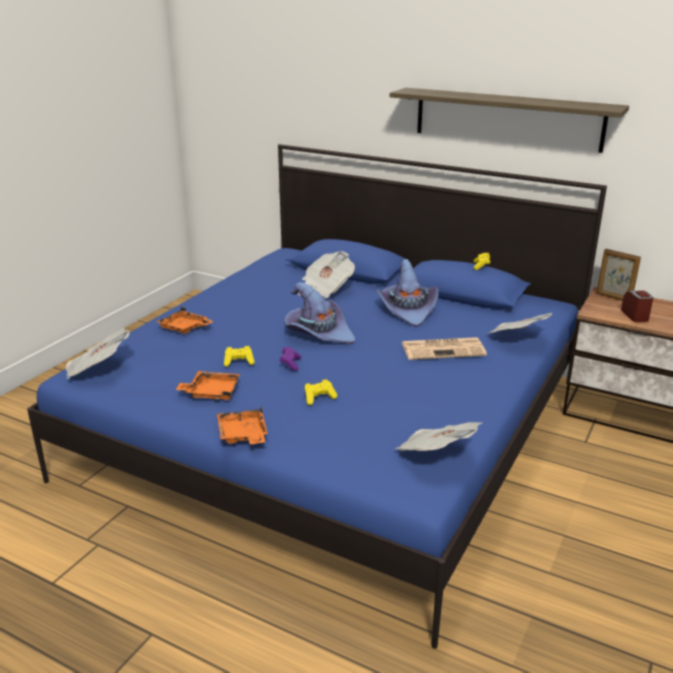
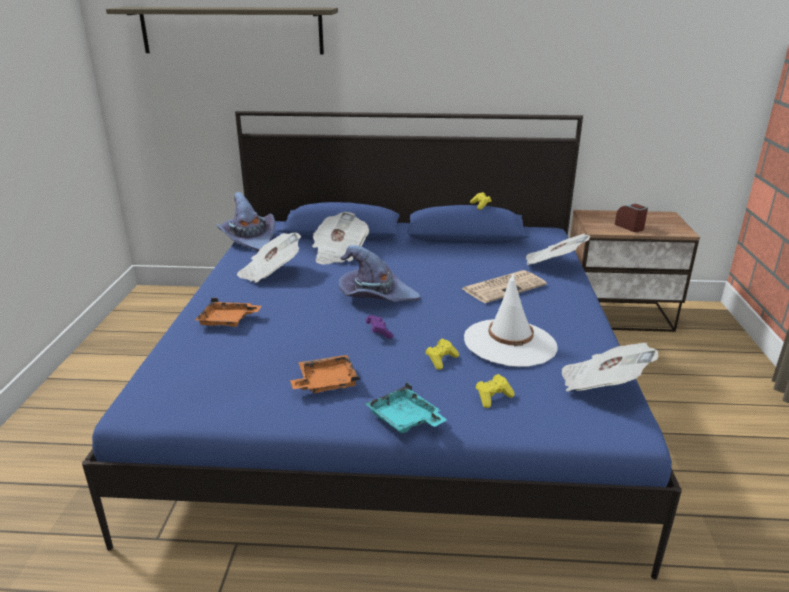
camera: 25 degrees left, 0 degrees up
(97, 369) = (163, 390): newspaper -> newspaper (270, 273)
(239, 362) = (325, 343): yellow game controller -> yellow game controller (493, 397)
(243, 435) = (405, 420): orange tray -> turquoise tray
(393, 399) = (510, 343): none -> white hat
(408, 310) = (435, 258): purple hat -> purple hat (249, 239)
(507, 119) = (484, 62): shelf -> shelf (231, 30)
(613, 297) = (598, 215): picture frame -> none

